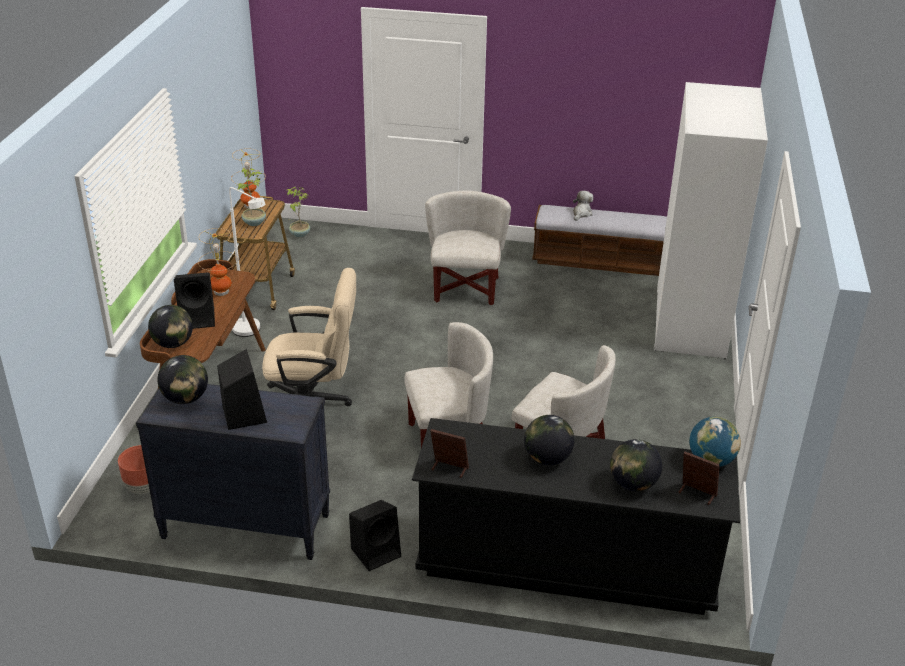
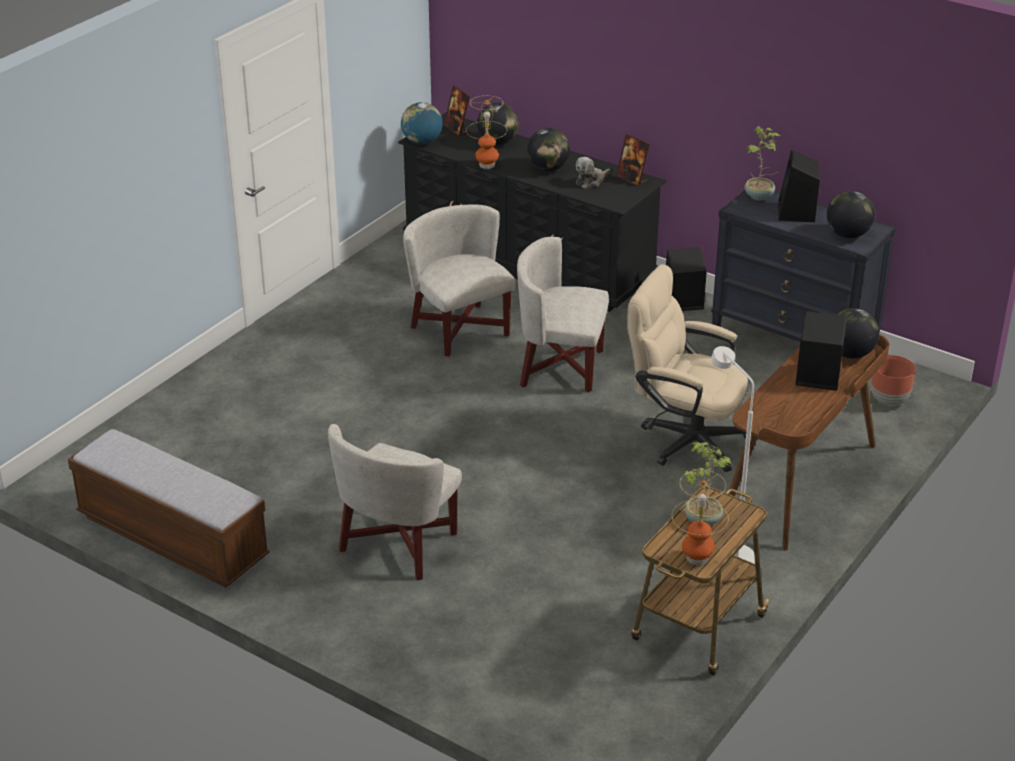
camera: 155 degrees left, 0 degrees up
(221, 292) = (781, 405): table lamp -> table lamp (487, 165)
(299, 234) = (587, 732): potted plant -> potted plant (759, 196)
(581, 213) = (187, 488): plush toy -> plush toy (591, 181)
(691, 322) = (169, 419): white wardrobe -> none

